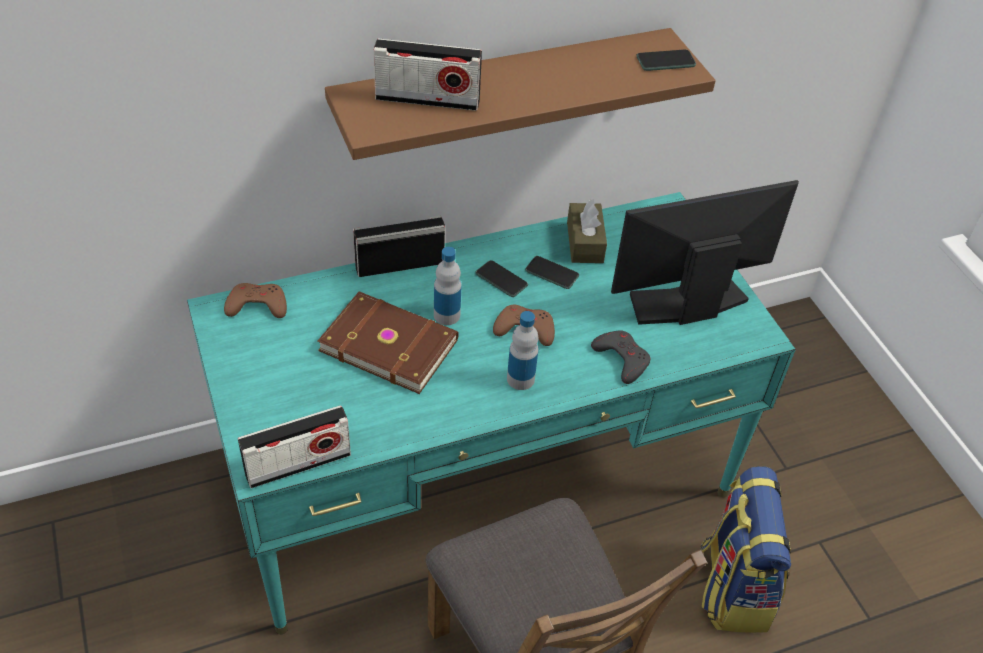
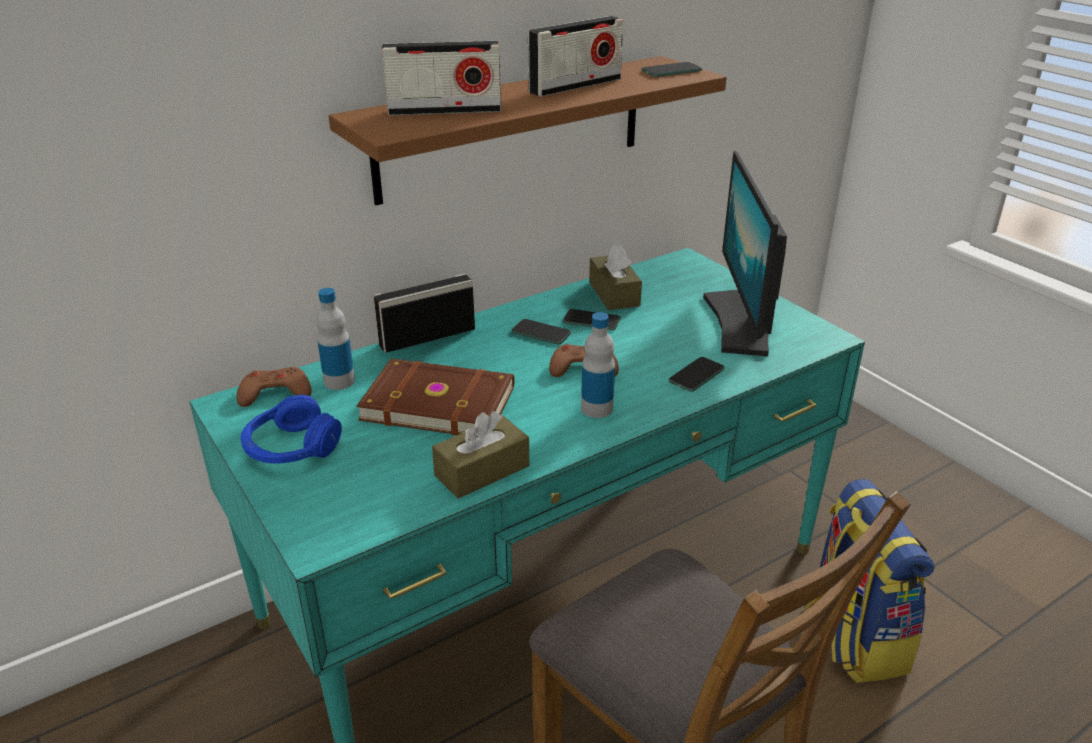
camera: 10 degrees left, 15 degrees down
(258, 369) = (291, 448): none -> blue headphones
(298, 464) = (364, 529): radio -> radio (575, 86)
(404, 426) = (482, 471): none -> brown tissue box
(446, 315) = (494, 369): bottle -> bottle (339, 381)
(621, 359) = (696, 375): grey game controller -> phone
(687, 303) = (740, 323): monitor -> monitor turned 60 degrees counterclockwise

